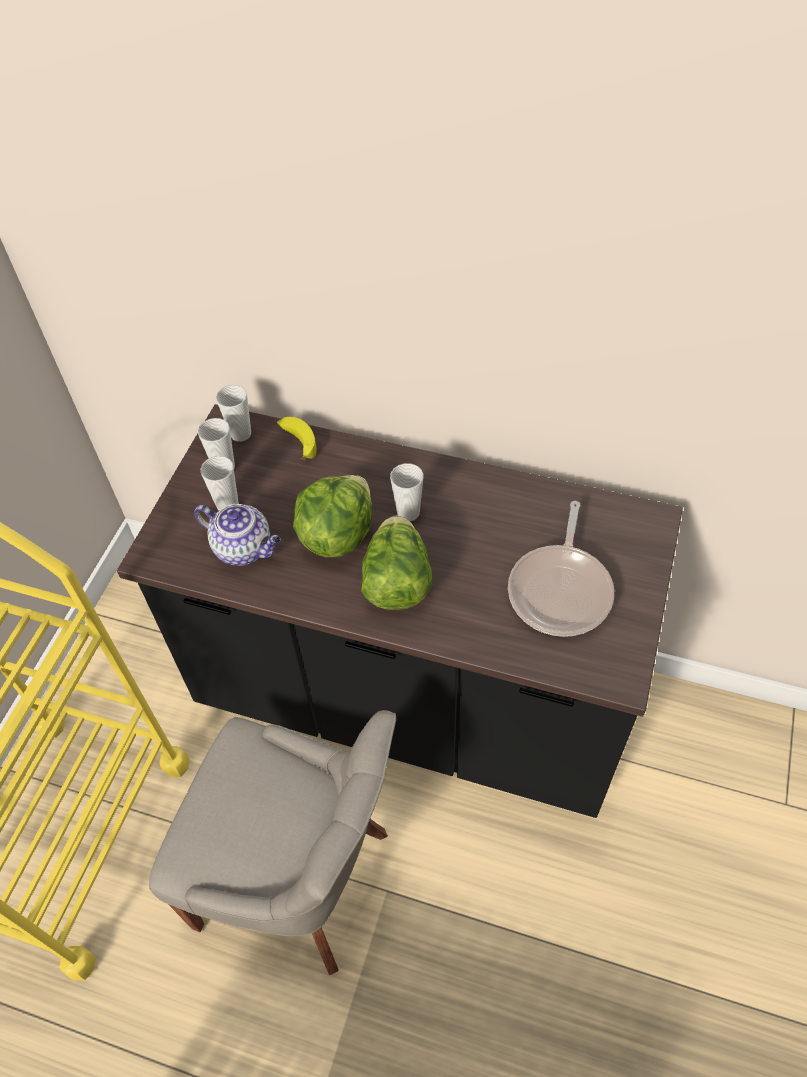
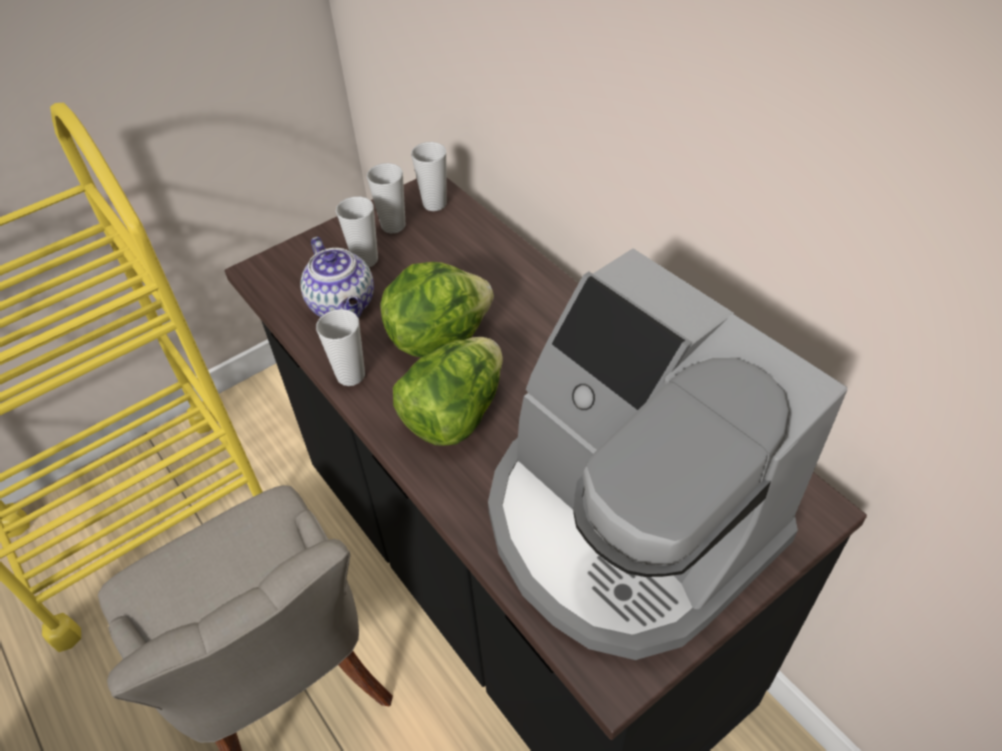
camera: 35 degrees right, 5 degrees down
(297, 441) = (479, 234): banana -> none
(408, 513) = (527, 352): cup -> cup (351, 375)
(561, 590) = (626, 524): frying pan -> coffee machine

